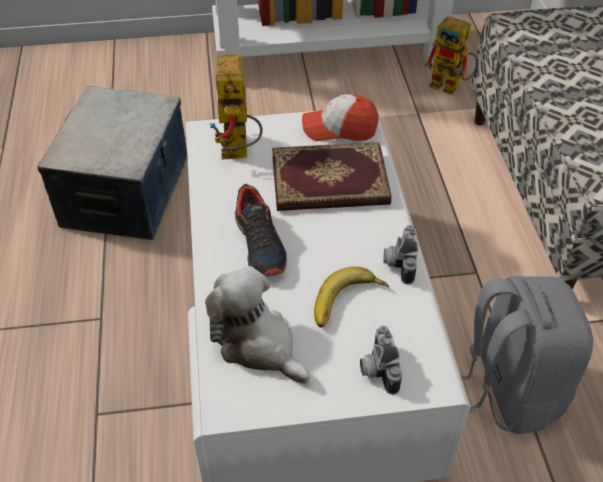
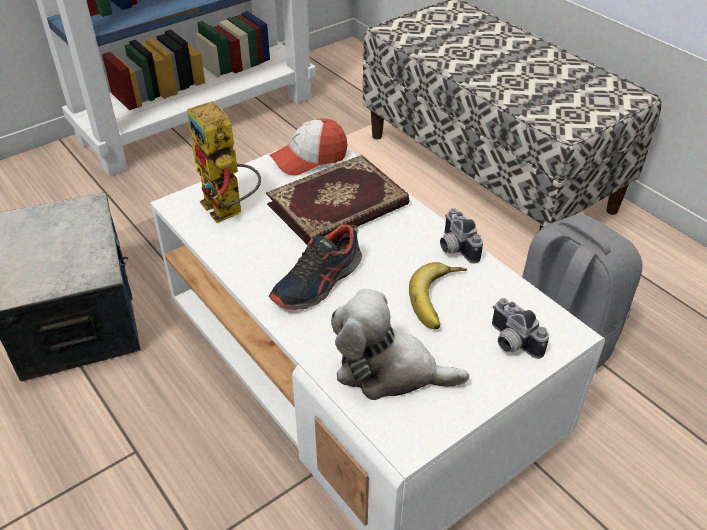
camera: 30 degrees left, 5 degrees down
(260, 244) = (318, 282): shoe -> shoe turned 90 degrees clockwise
(451, 86) = (332, 115): toy robot -> none

